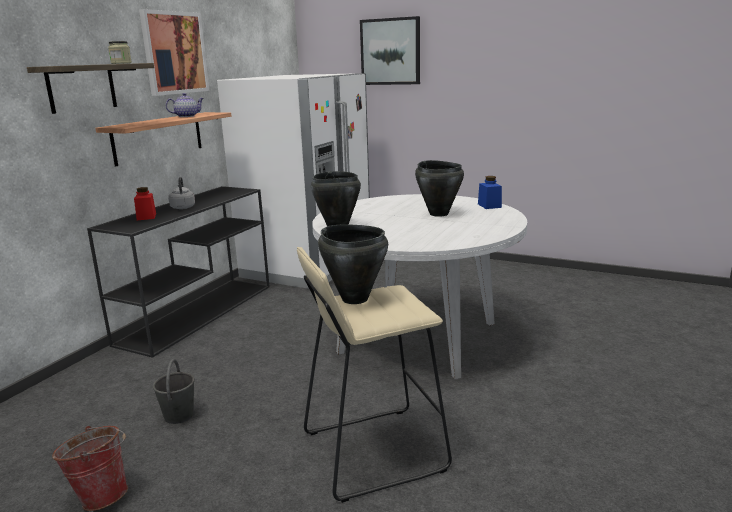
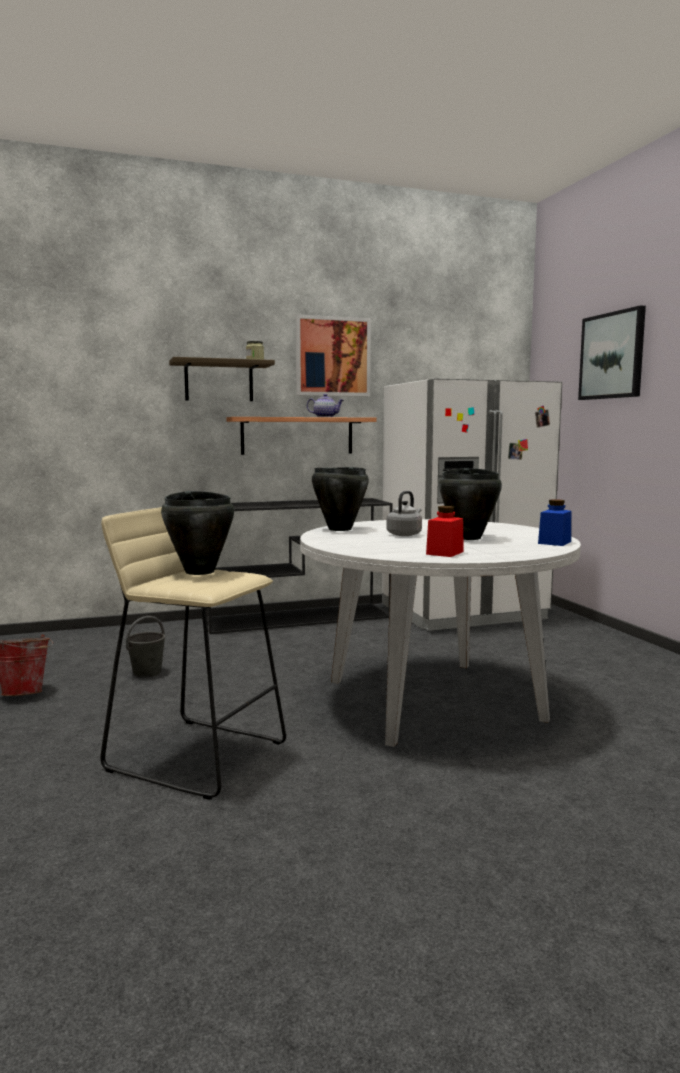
camera: 45 degrees right, 10 degrees down
(146, 217) = (250, 504): red jar -> red jar (445, 553)
(183, 207) = (293, 503): grey kettle -> grey kettle (405, 534)

